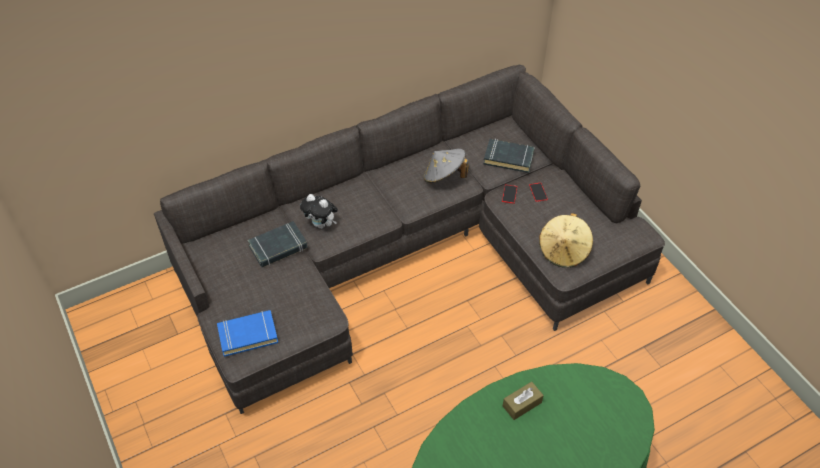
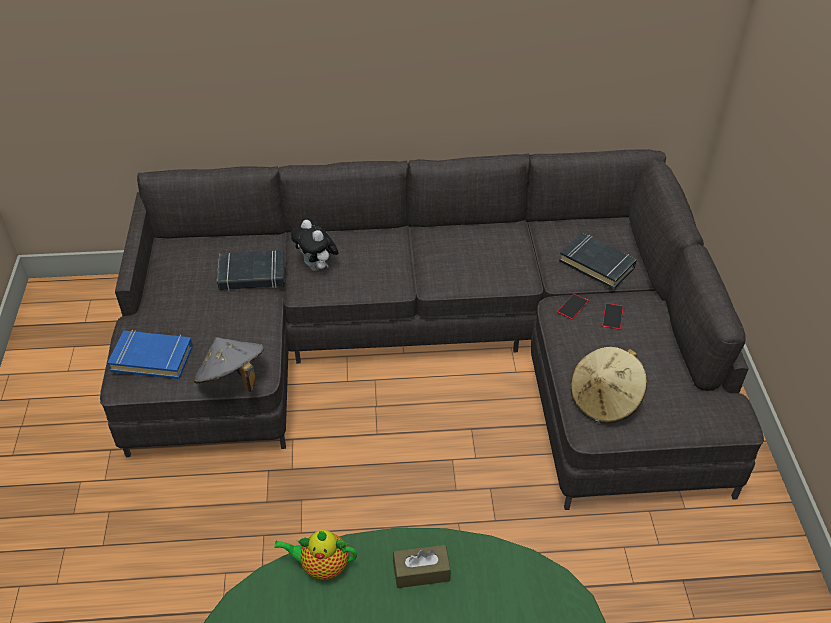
camera: 25 degrees right, 5 degrees down
(444, 176) = (500, 260): grey hat -> grey hat (232, 379)
(460, 426) = (322, 566): none -> teapot

